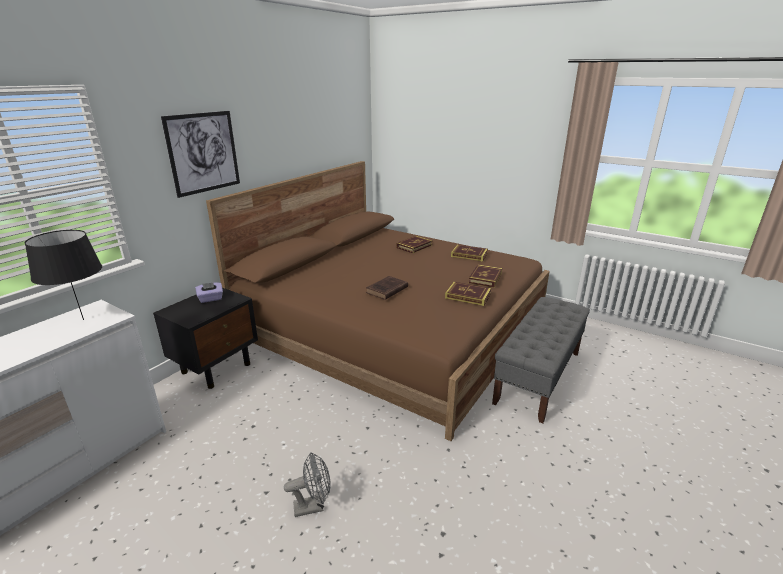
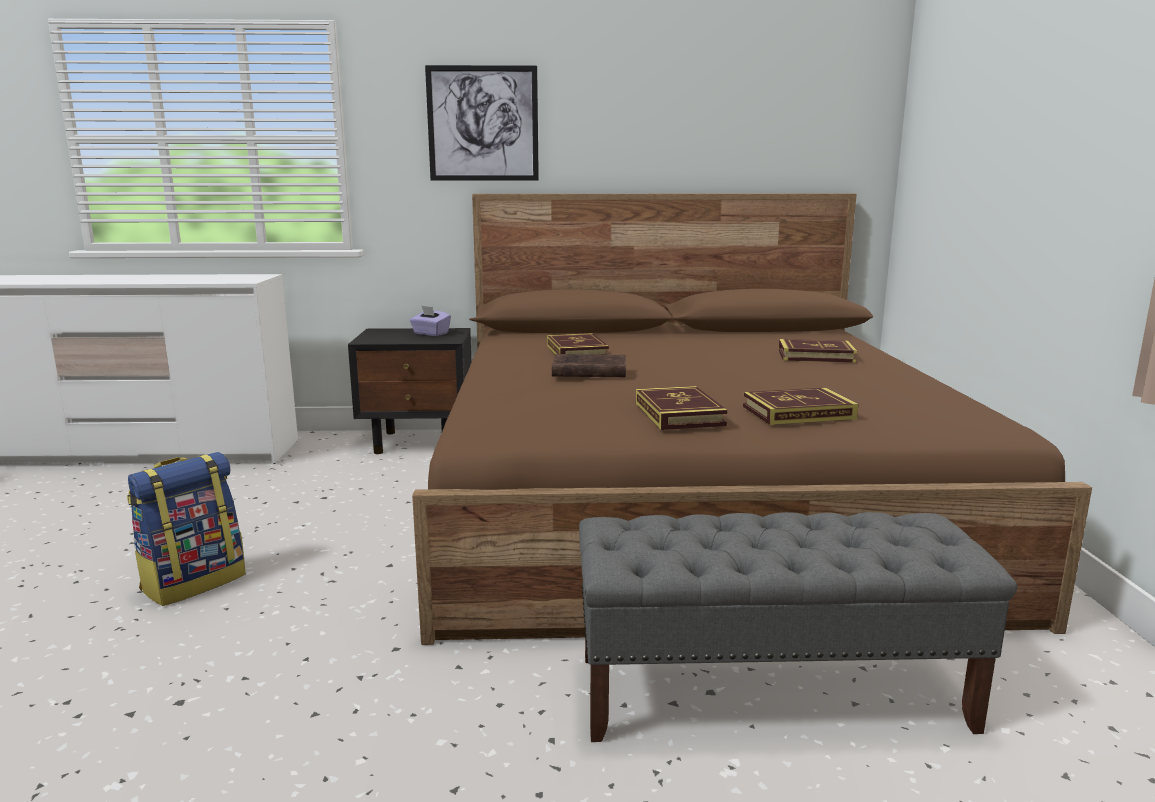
camera: 55 degrees right, 10 degrees down
(83, 319) = (231, 278): black table lamp -> none
(313, 506) = (194, 582): grey fan -> backpack
(469, 255) = (885, 388): book -> book (577, 351)

